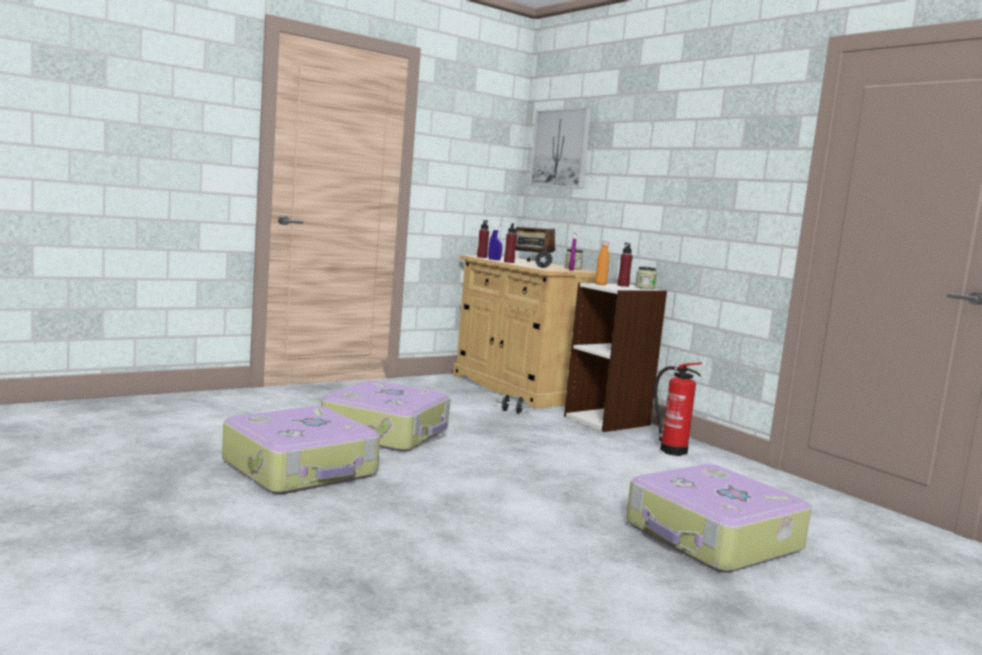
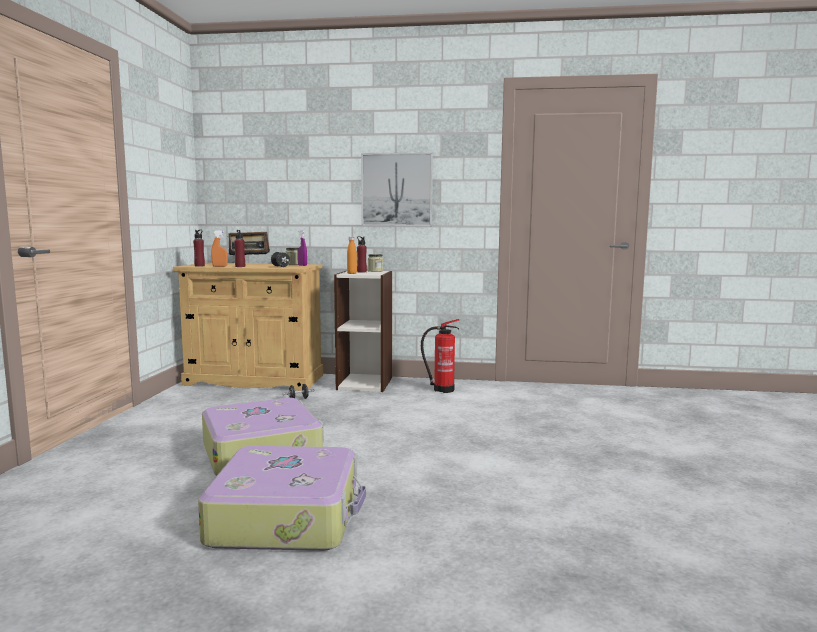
camera: 45 degrees left, 0 degrees up
(494, 259) = (220, 266): blue spray bottle -> orange spray bottle
(560, 148) = (247, 159): picture -> picture (397, 190)
(712, 538) = (585, 434): suitcase -> none

